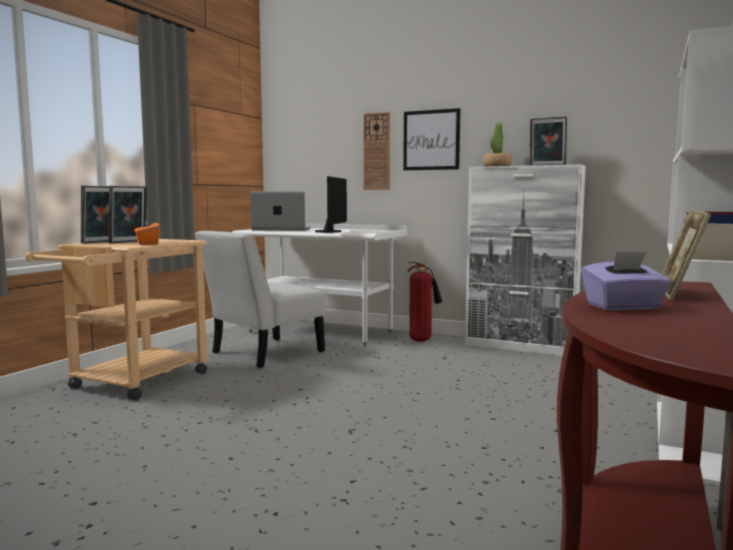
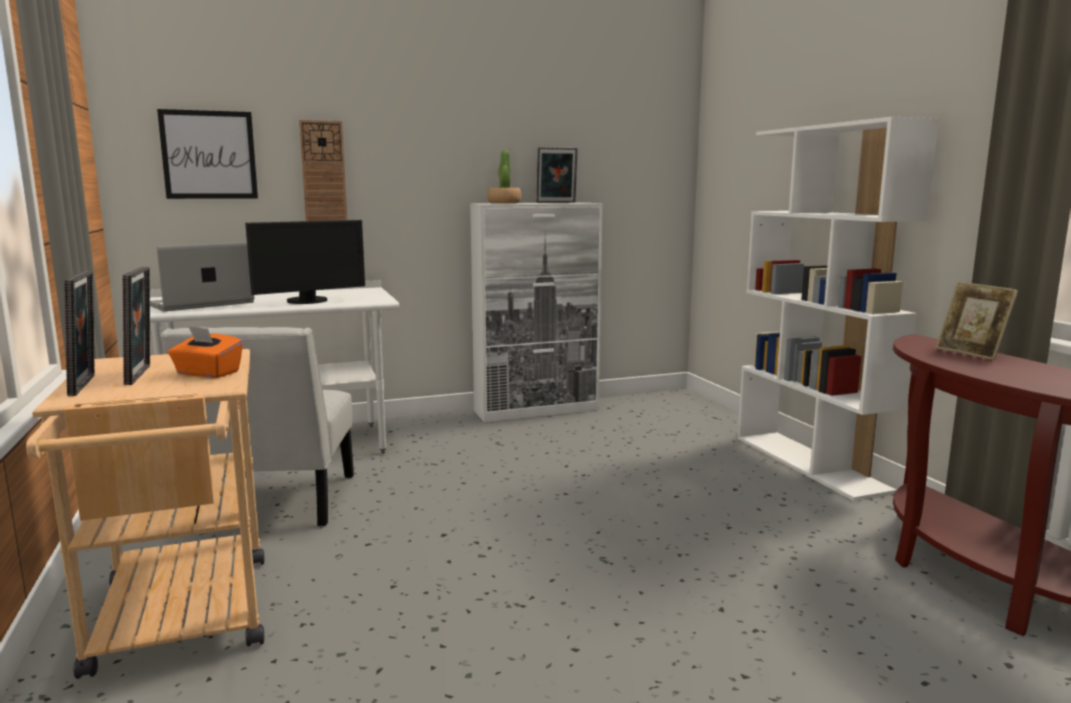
camera: 45 degrees left, 5 degrees up
(331, 231) = (309, 301): monitor -> monitor turned 90 degrees clockwise
(422, 340) = (429, 427): fire extinguisher -> none
(431, 140) = (405, 164): picture -> picture (209, 155)
(623, 307) = (1015, 374): purple tissue box -> none

